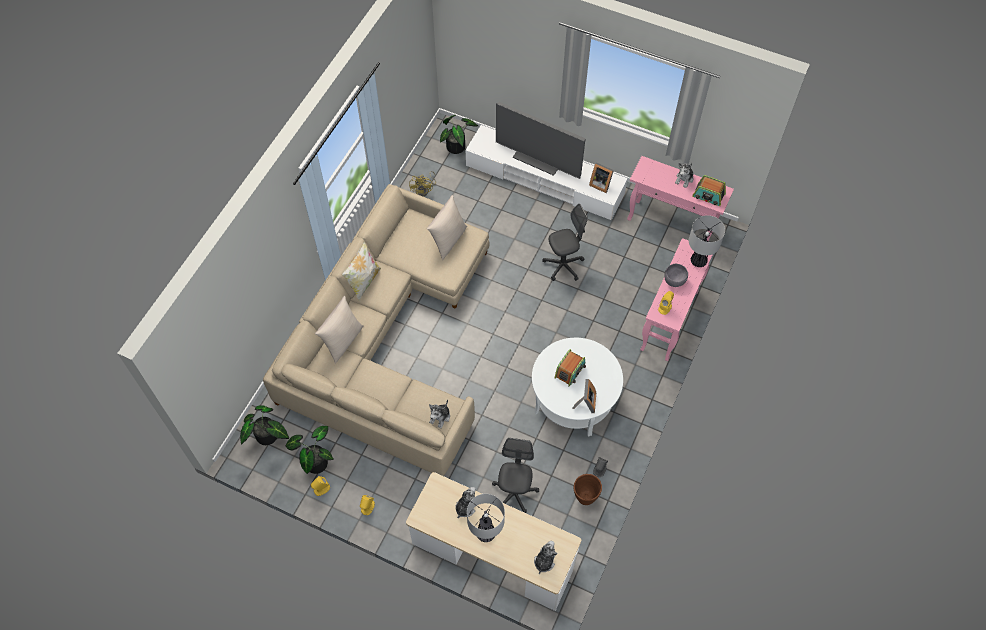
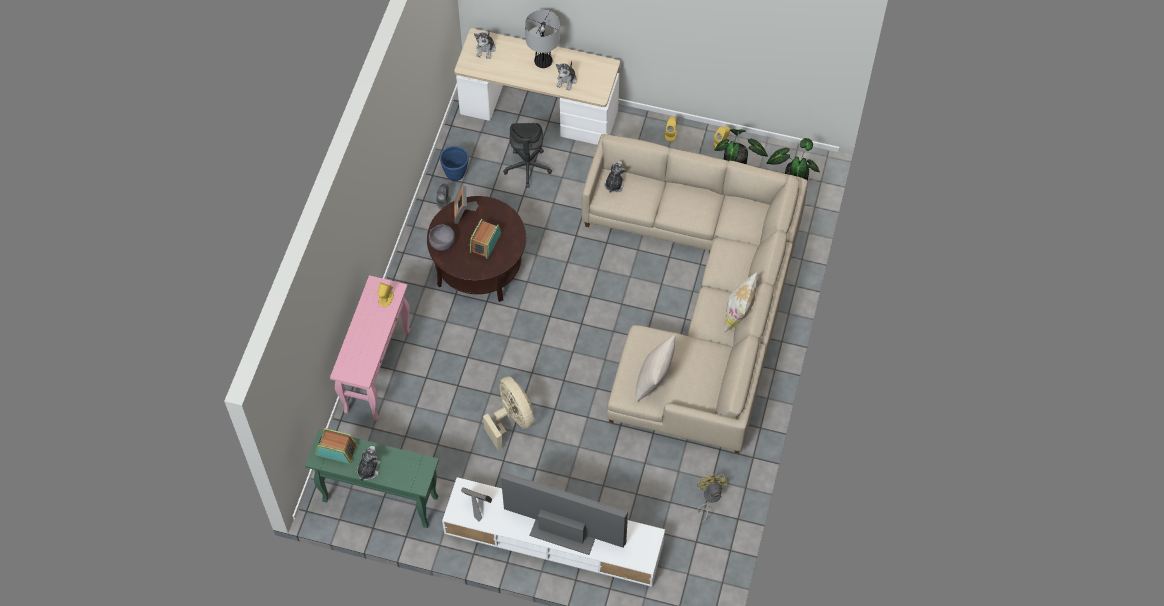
camera: 170 degrees right, 0 degrees up
(343, 341) = (740, 244): beige pillow -> none
(458, 147) = (681, 573): potted plant -> none
(563, 266) = (511, 420): grey office chair -> beige fan
(574, 399) = (479, 266): white coffee table -> brown coffee table
(585, 497) = (456, 174): brown planter -> blue planter
(672, 224) = (379, 499): pink console table -> green console table
(674, 280) = (376, 332): grey bowl -> grey bowl (442, 243)
(698, 261) = (348, 360): table lamp -> none

